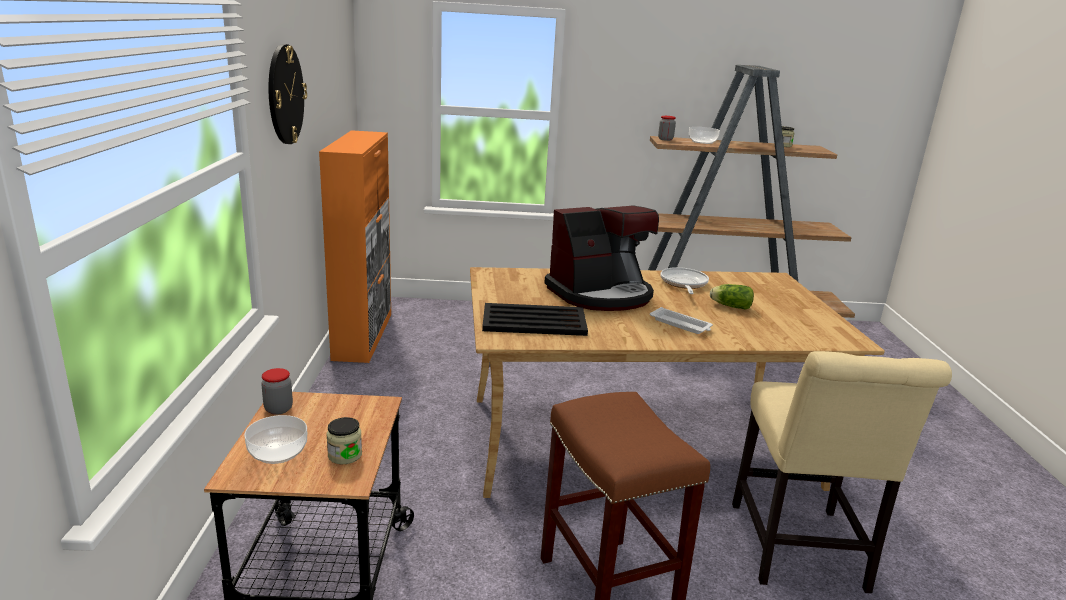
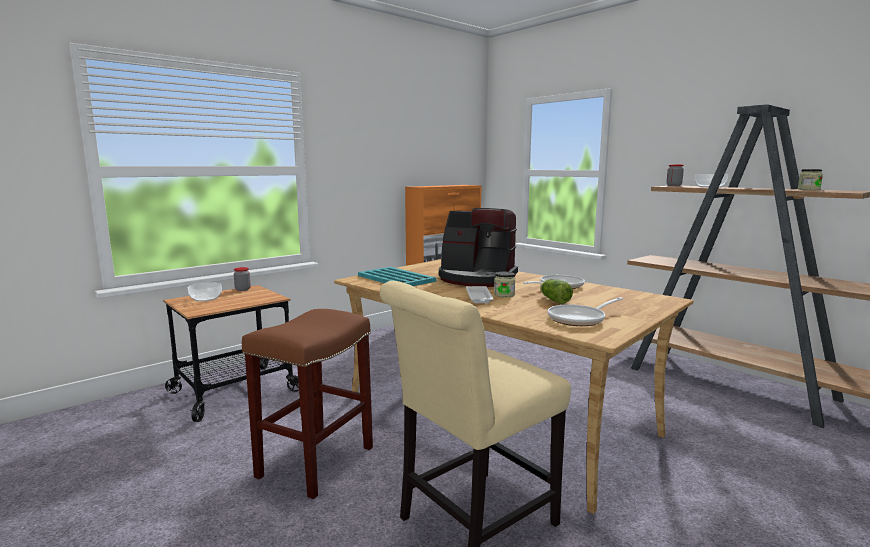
camera: 50 degrees right, 10 degrees down
(285, 94) = (362, 146): wall clock -> none
(345, 455) = (218, 305): jar -> jar (504, 295)
(533, 321) = (395, 278): black tray -> turquoise tray
(799, 325) = (580, 319): none -> frying pan

